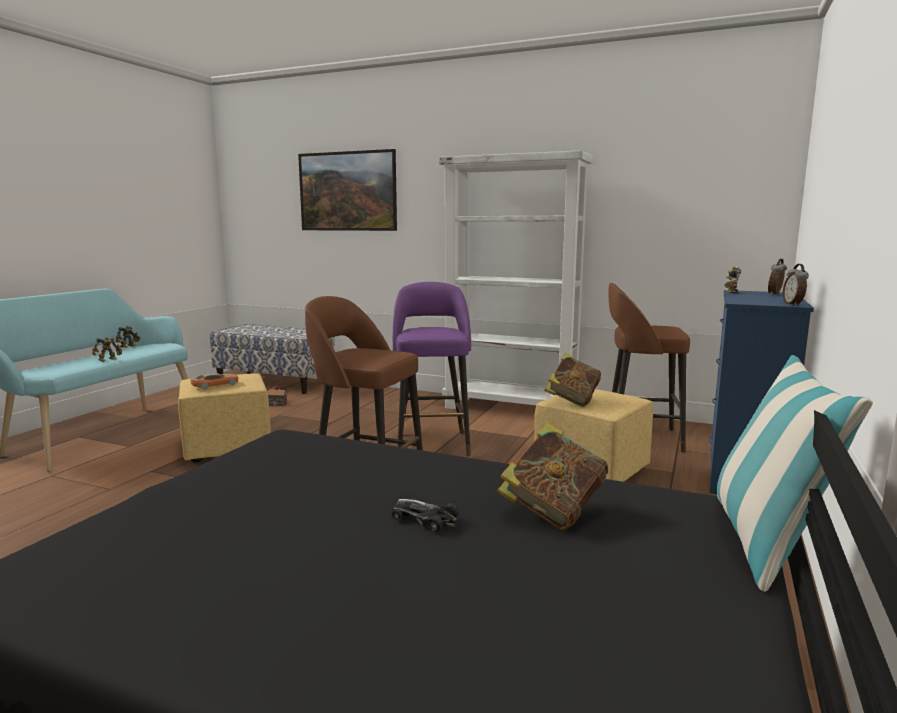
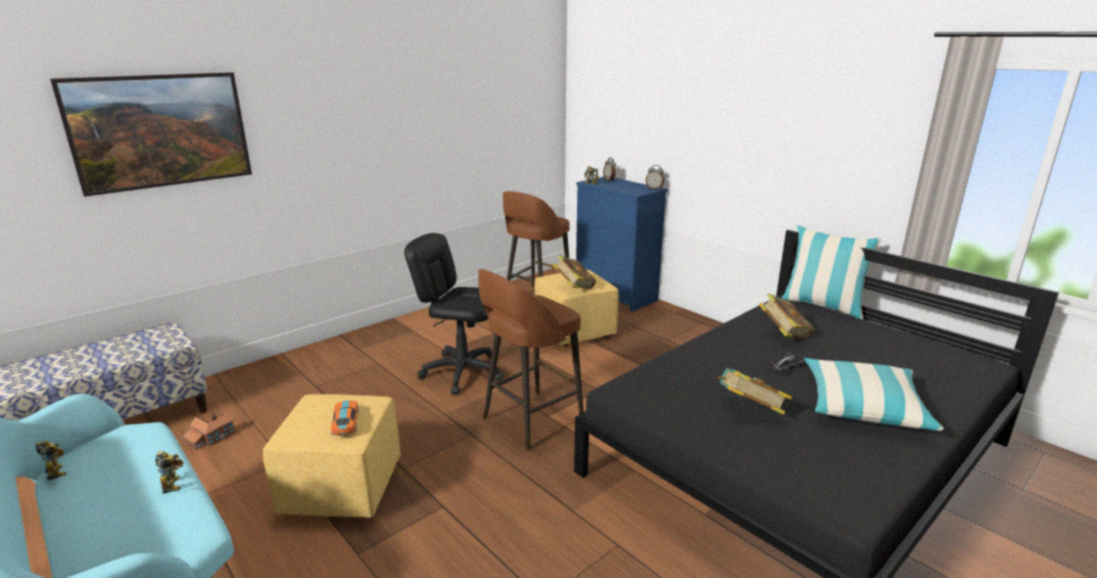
camera: 65 degrees left, 10 degrees up
(258, 502) = (749, 411): none -> book
(310, 592) = (863, 406): none -> pillow
(432, 443) = (462, 372): purple stool -> black office chair
(511, 409) = (424, 320): white bookcase -> none

